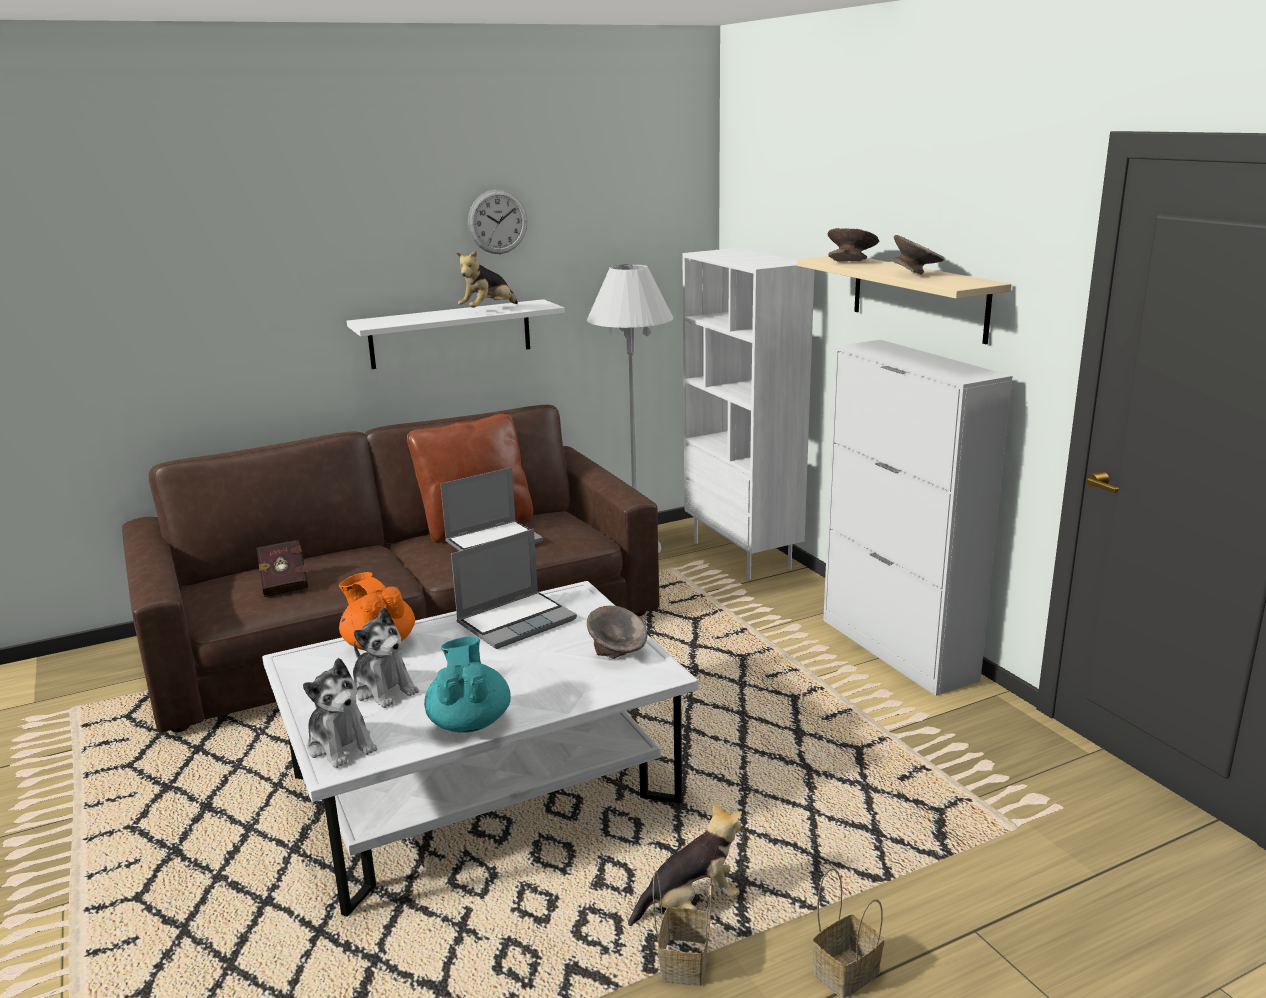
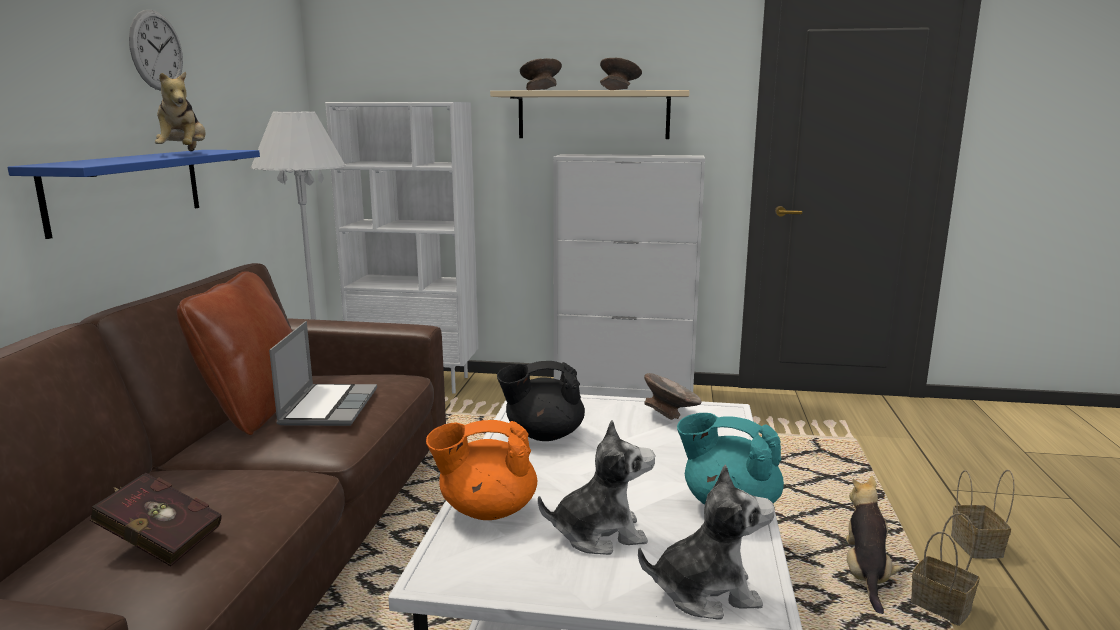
camera: 55 degrees left, 5 degrees down
(451, 334) = (126, 189): white shelf -> blue shelf
(517, 621) = (543, 435): laptop -> black teapot

